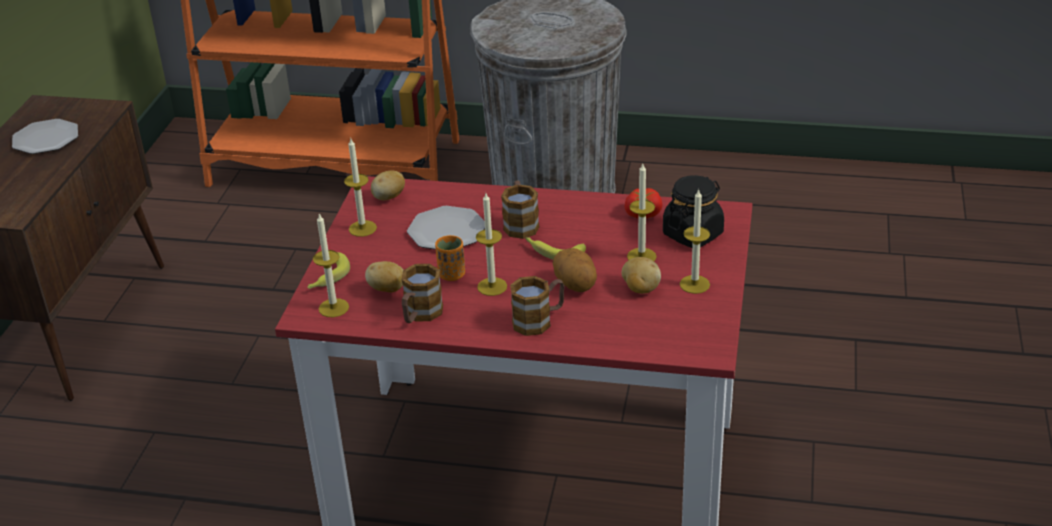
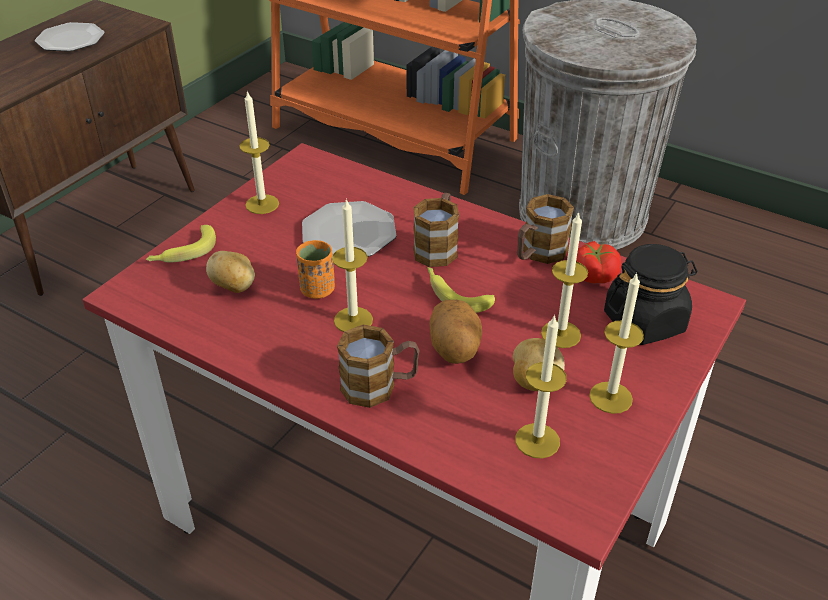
camera: 20 degrees right, 5 degrees up
(333, 308) = (160, 292): candle -> candle (537, 440)
(388, 197) = (314, 176): potato -> none
(420, 315) = (246, 332): mug -> mug (538, 254)

